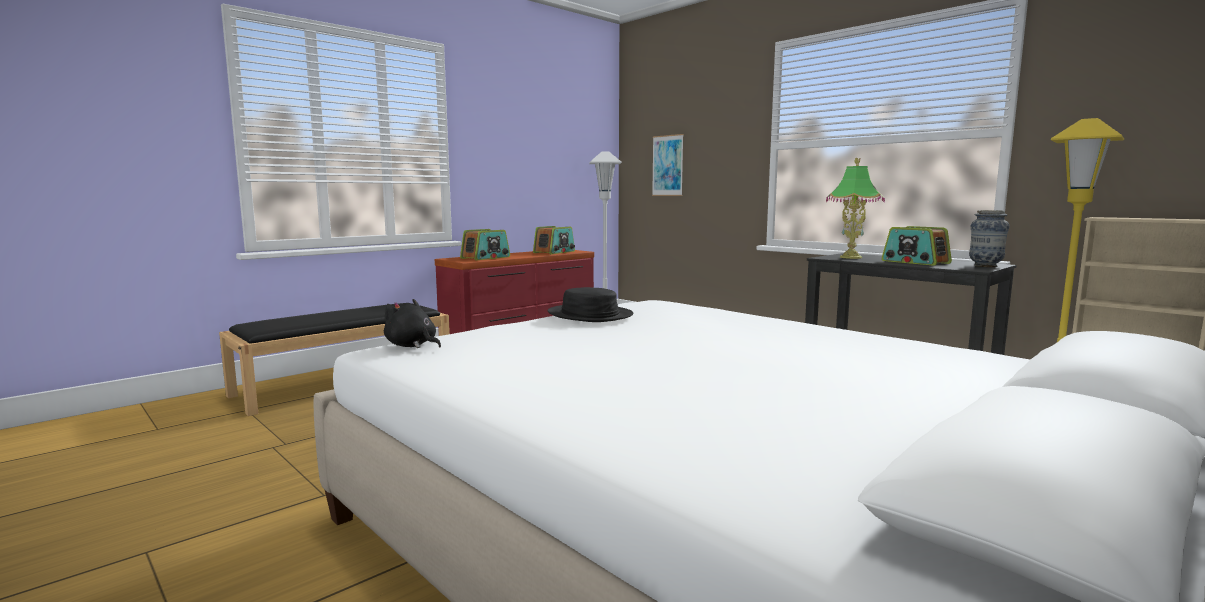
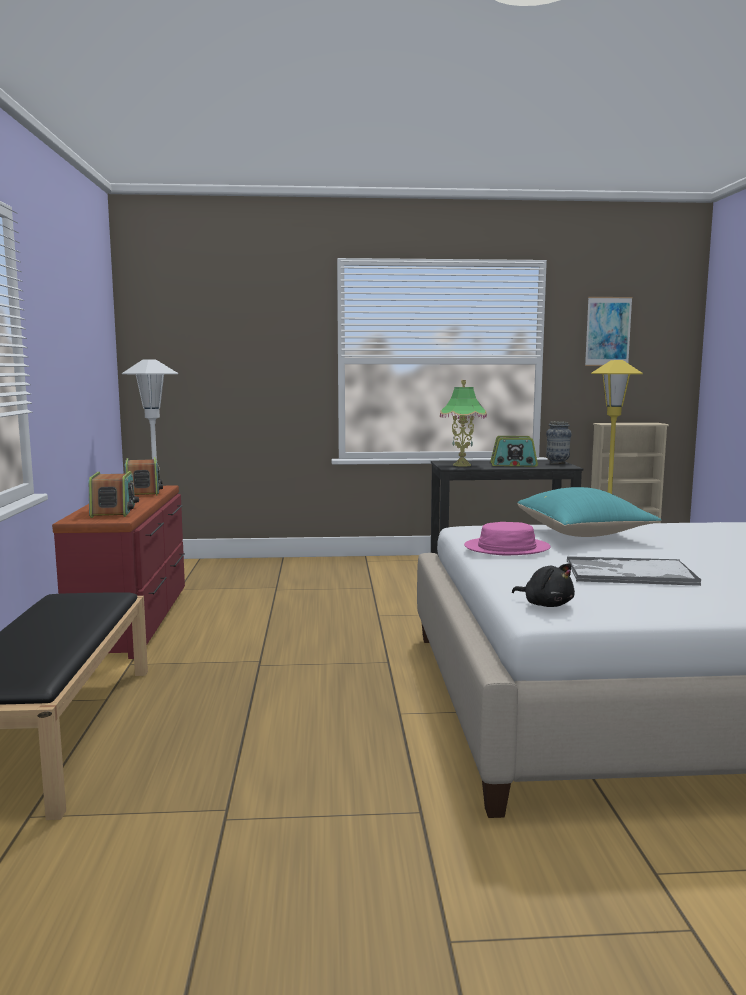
camera: 50 degrees left, 0 degrees up
(412, 346) = (546, 604): black plush toy -> black plush toy turned 120 degrees counterclockwise
(576, 350) = (628, 573): none -> tray
(589, 315) = (507, 548): black hat -> pink hat
(667, 165) = (202, 375): picture -> picture (608, 331)
(713, 322) = (584, 535): none -> turquoise pillow

